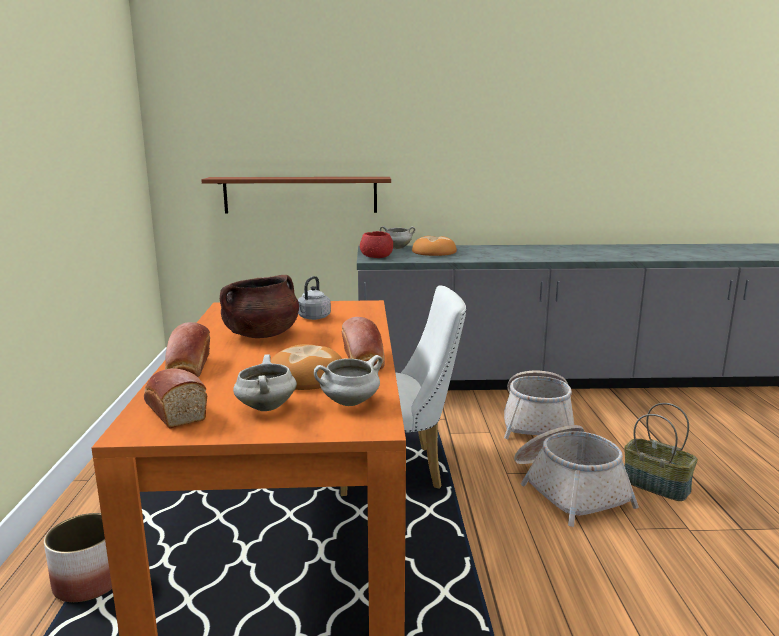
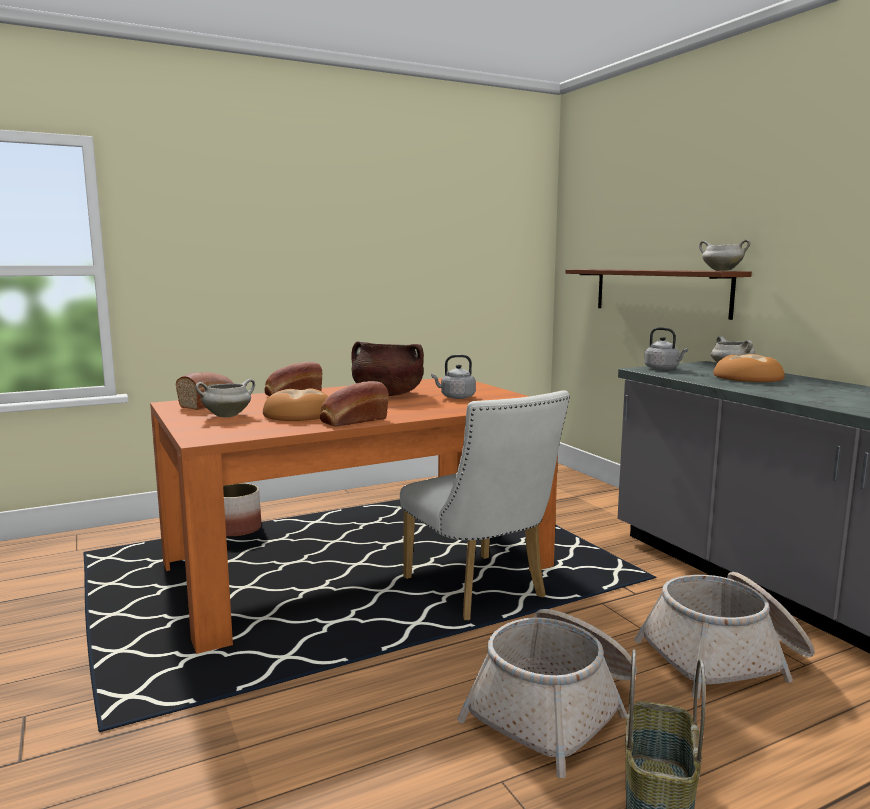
camera: 65 degrees right, 5 degrees down
(349, 403) = (248, 429): white cooking pot -> white cooking pot (721, 270)
(376, 256) = (663, 369): red bowl -> grey kettle

